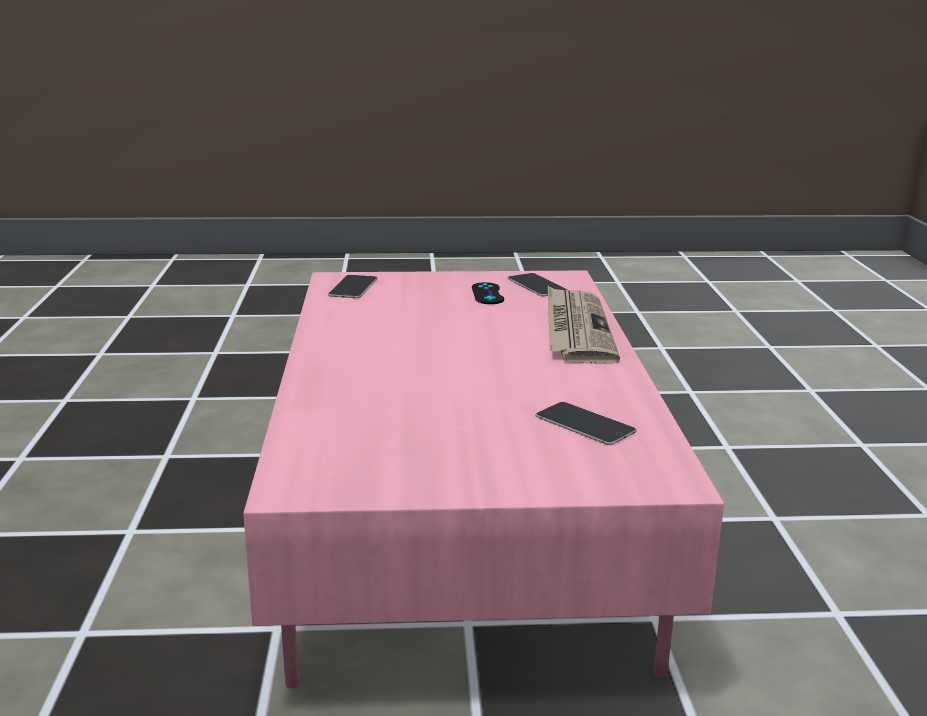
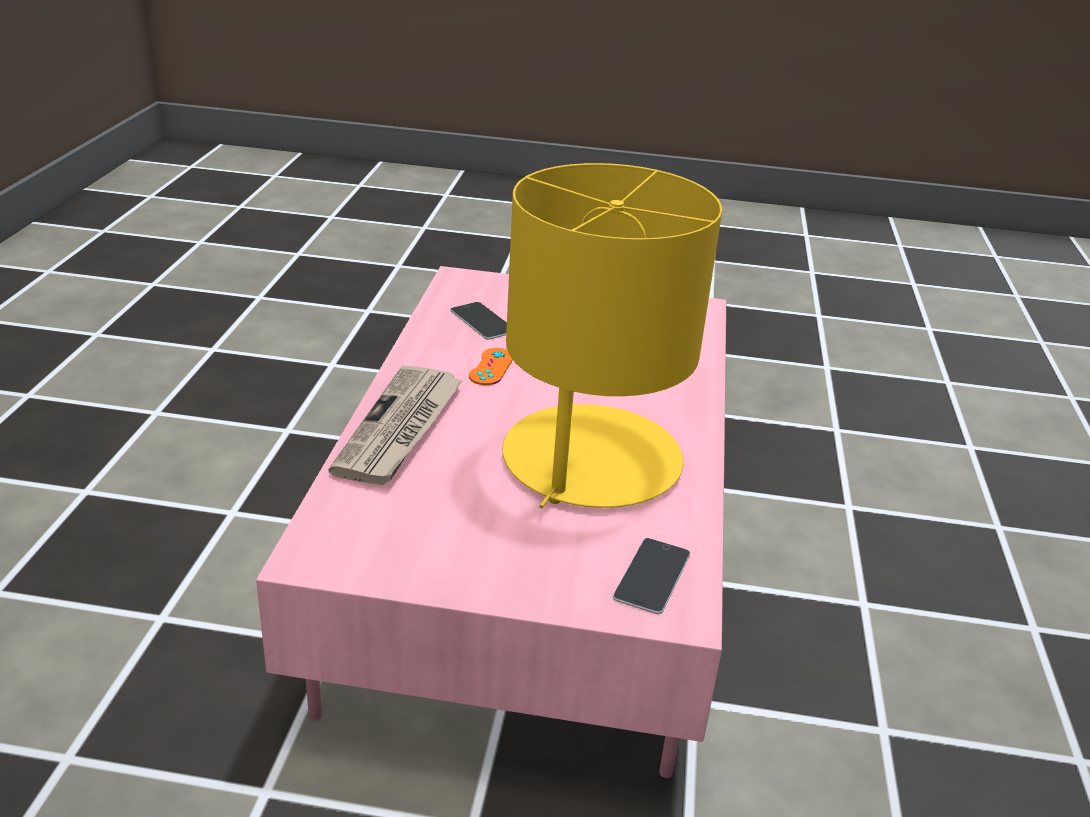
camera: 170 degrees left, 10 degrees up
(408, 328) = (590, 460): none -> yellow table lamp
(487, 294) = (460, 523): black game controller -> none
(536, 379) = (491, 367): none -> orange game controller
(537, 285) = (374, 537): phone -> none

